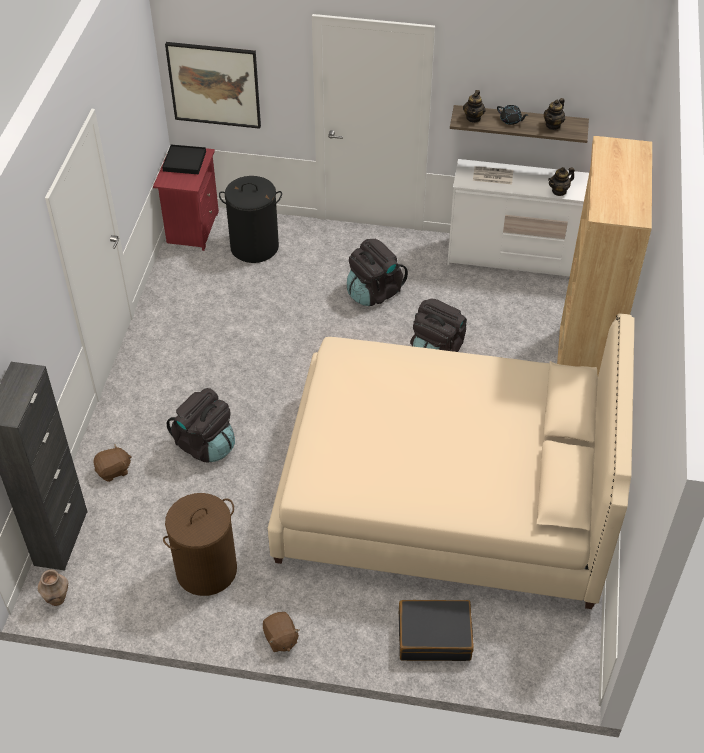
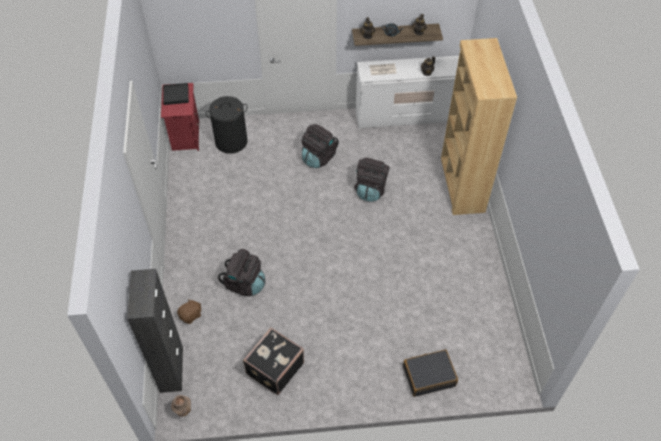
camera: 15 degrees left, 5 degrees up
(206, 570) = (274, 368): brown laundry basket -> black suitcase
(214, 84) = (189, 41): picture -> none
(280, 639) = (336, 401): brown plush toy -> none
(445, 493) = (405, 282): beige bed -> none

